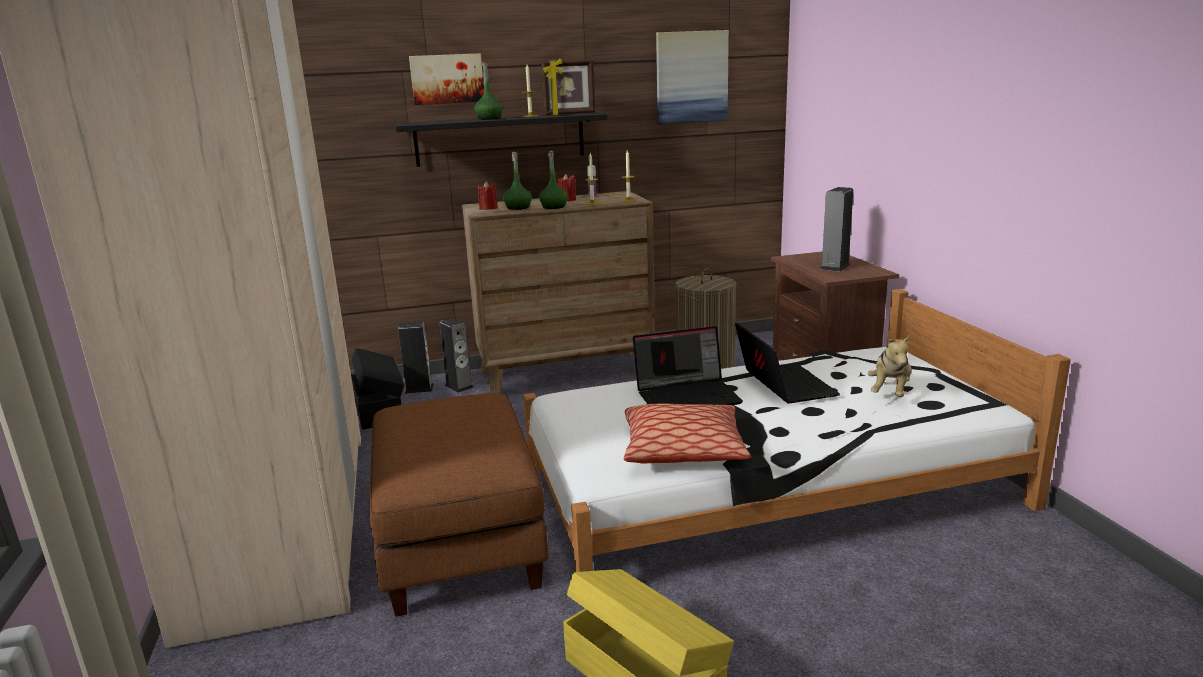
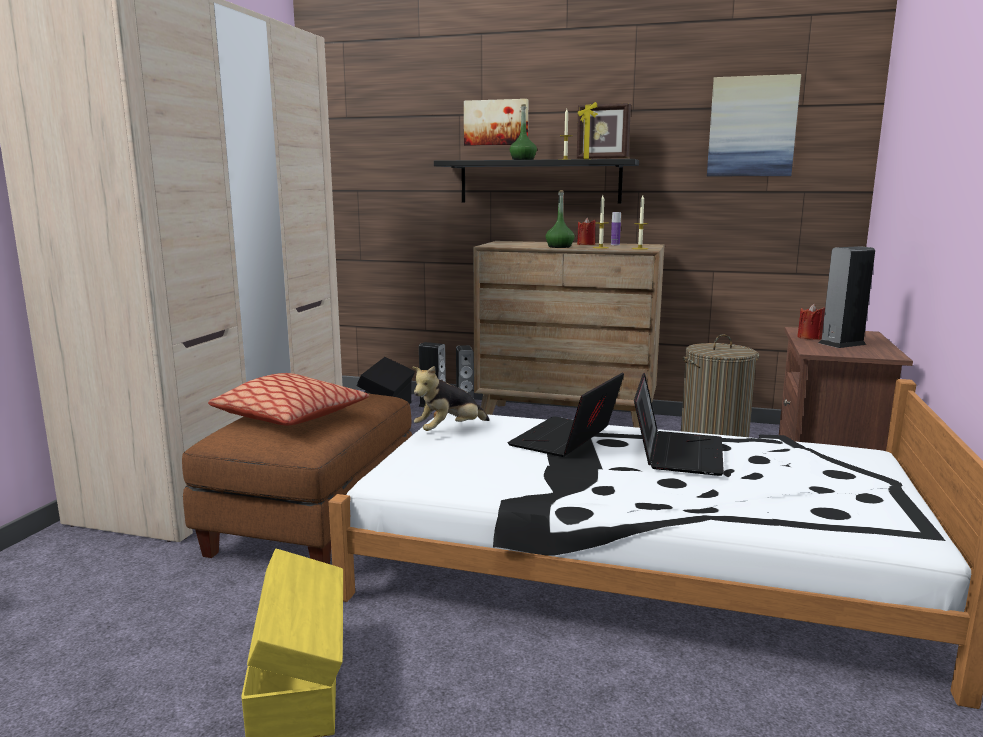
camera: 30 degrees right, 5 degrees down
(488, 208) = (505, 243): red candle -> red candle (809, 337)
(518, 208) = (529, 245): green bottle -> none
(683, 449) = (486, 479): pillow -> pillow (291, 417)
(688, 396) = (566, 440): laptop -> laptop turned 105 degrees clockwise
(890, 392) = (795, 488): plush toy -> plush toy (449, 430)

